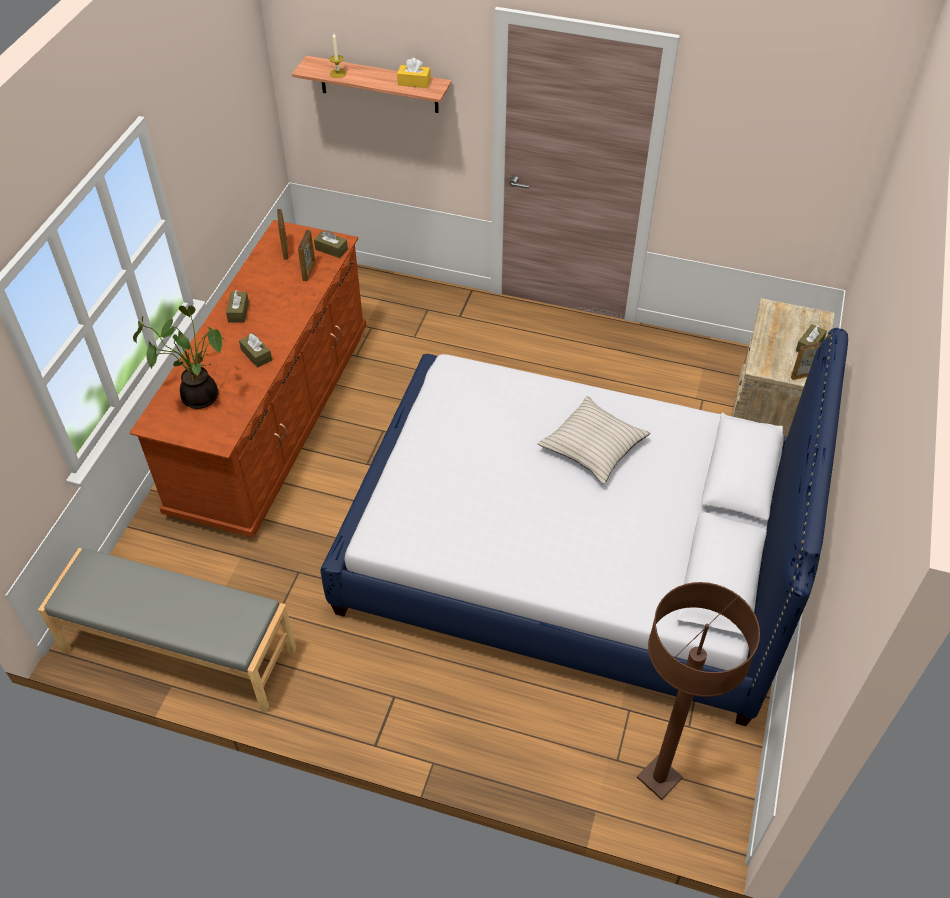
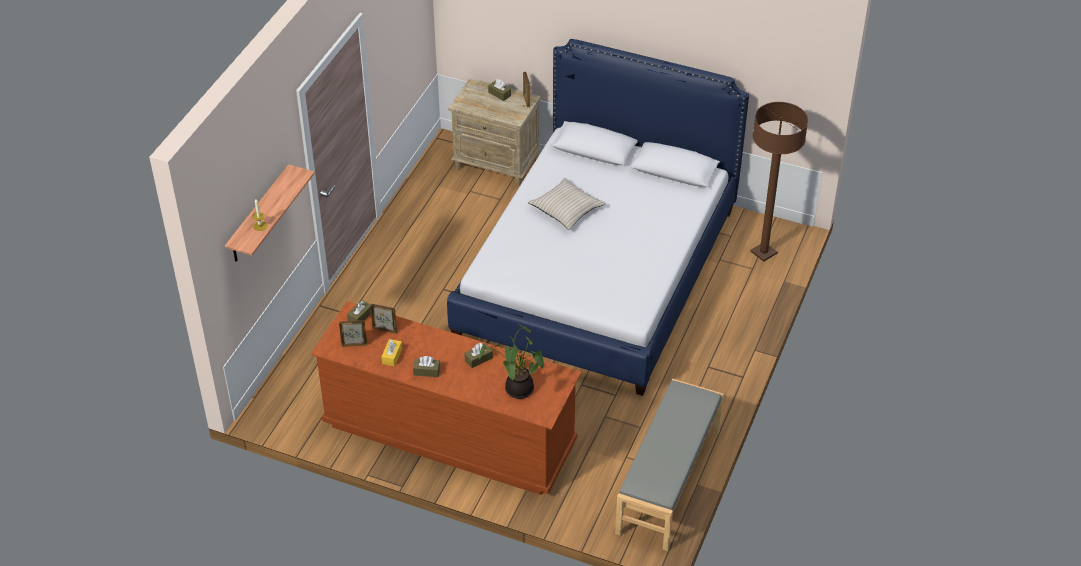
camera: 85 degrees left, 5 degrees down
(414, 82) = (286, 184): yellow tissue box -> yellow tissue box (392, 356)

